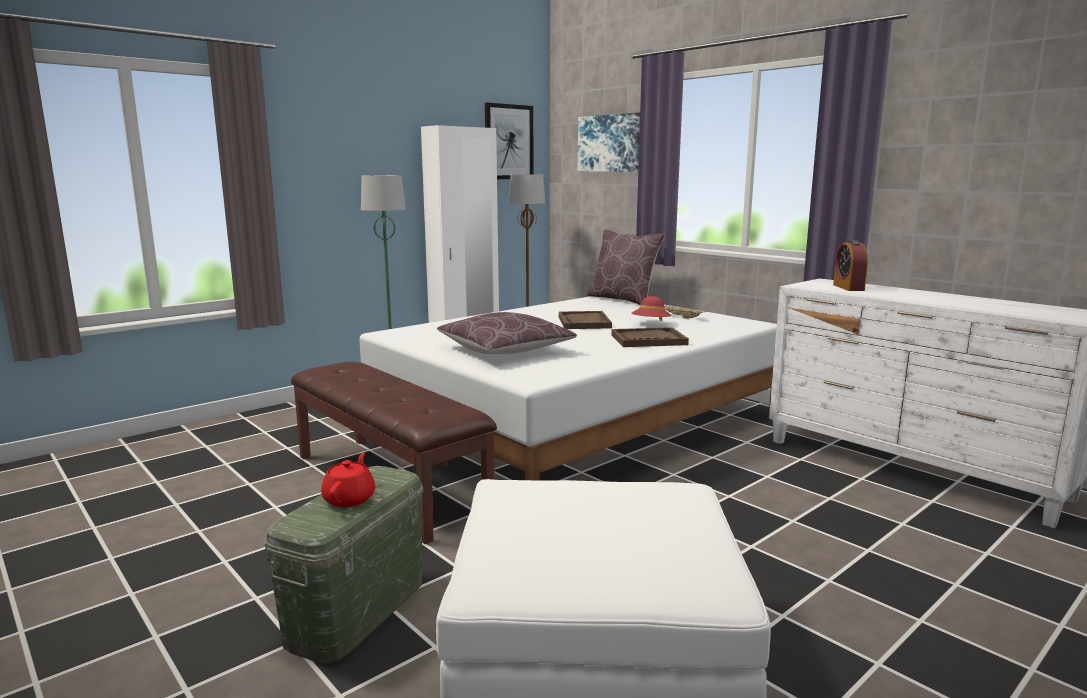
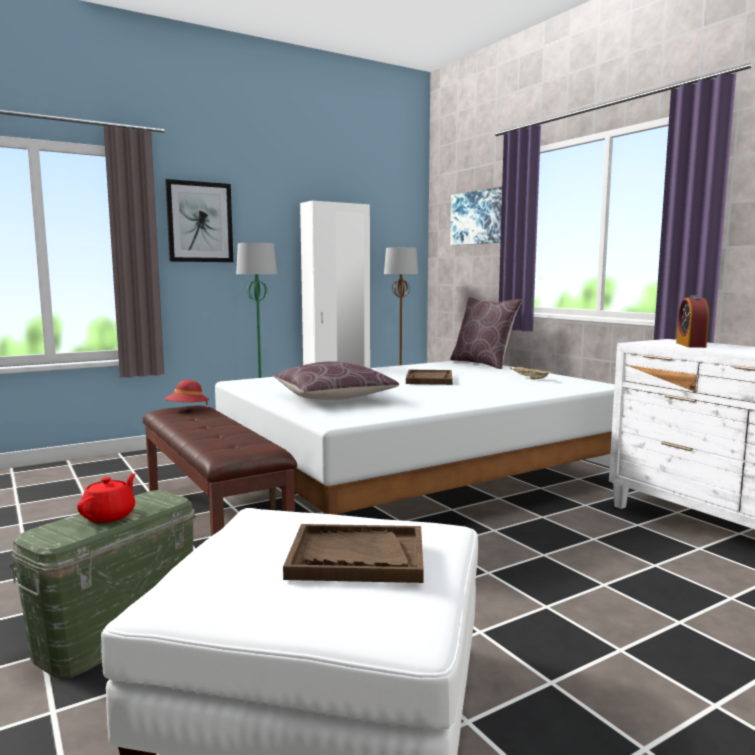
camera: 10 degrees right, 5 degrees down
(508, 142) = (386, 219): picture -> picture (199, 222)
(648, 340) = (480, 394): brown tray -> brown tray (356, 557)
(651, 324) = (494, 382): red hat -> red hat (187, 409)

